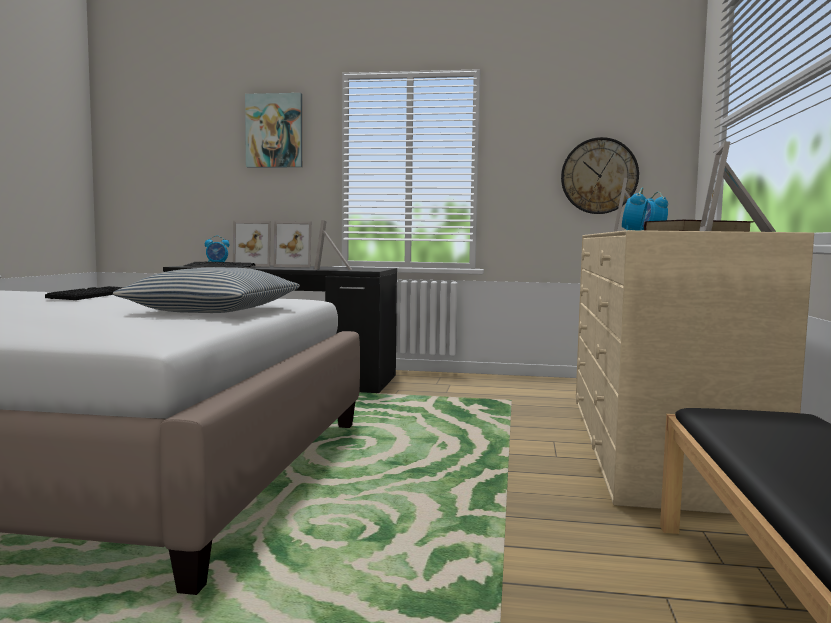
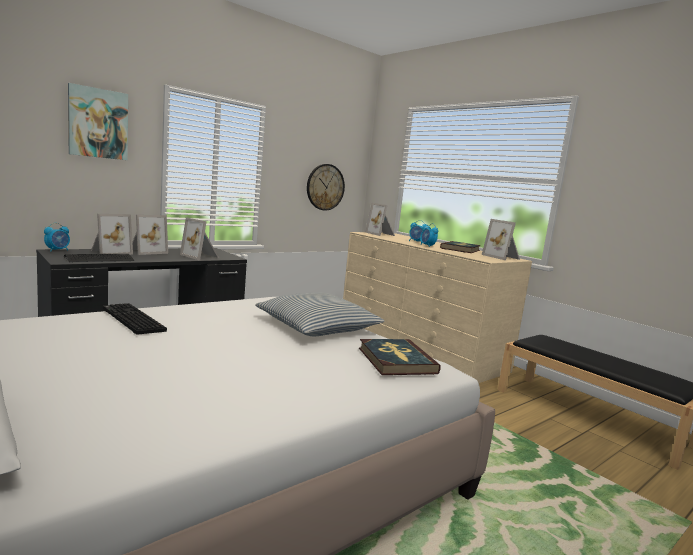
camera: 50 degrees left, 5 degrees up
(127, 325) = (396, 360): none -> book

